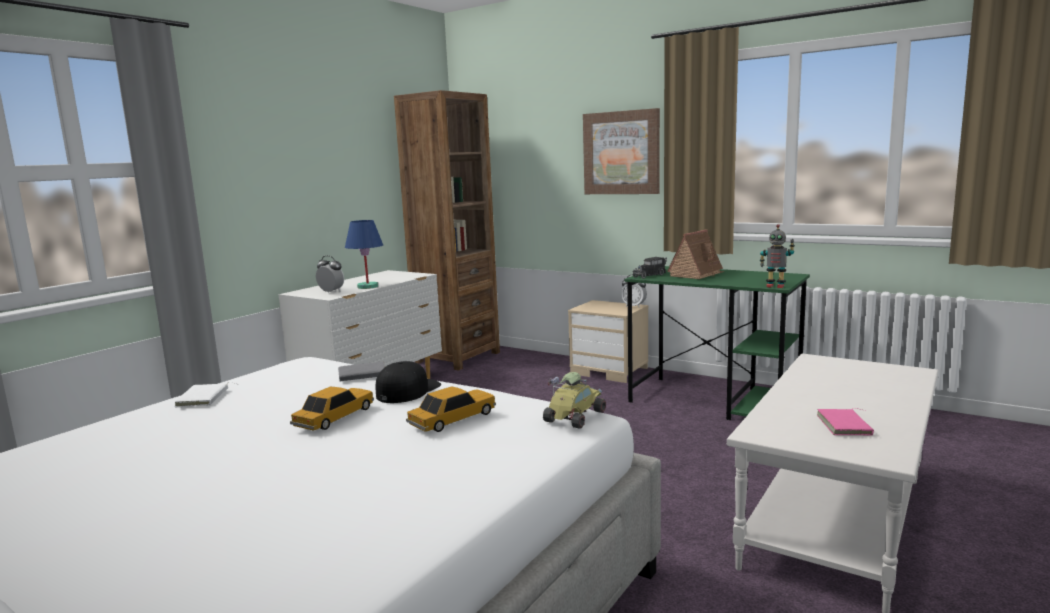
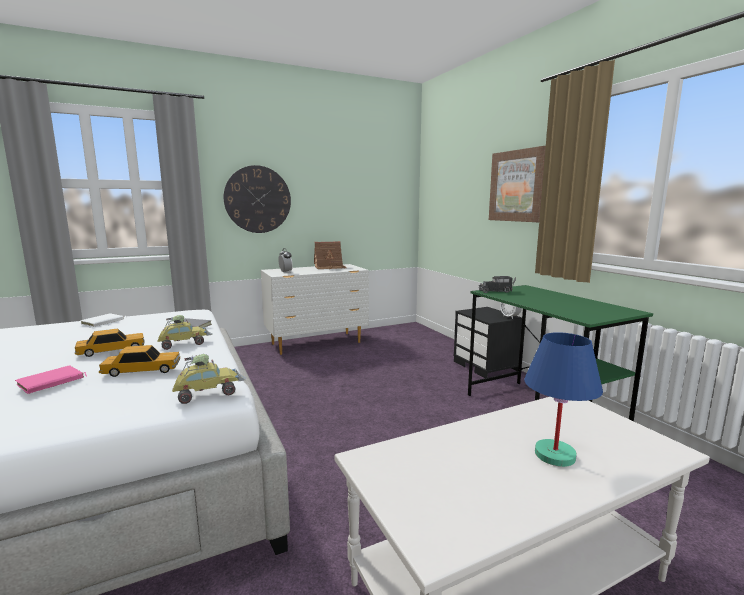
camera: 30 degrees right, 0 degrees up
(264, 185) = (258, 199): none -> wall clock
(367, 286) = (311, 272): blue table lamp -> blue table lamp (554, 454)
(408, 390) = (184, 343): black cap -> toy car
(457, 357) = (395, 332): brown bookcase -> none
(610, 371) = (486, 366): beige nightstand -> black nightstand
(696, 274) = (537, 296): toy house -> toy house (330, 267)
(775, 286) = (585, 318): toy robot -> none
(846, 425) = (464, 485): pink book -> pink book (51, 383)

